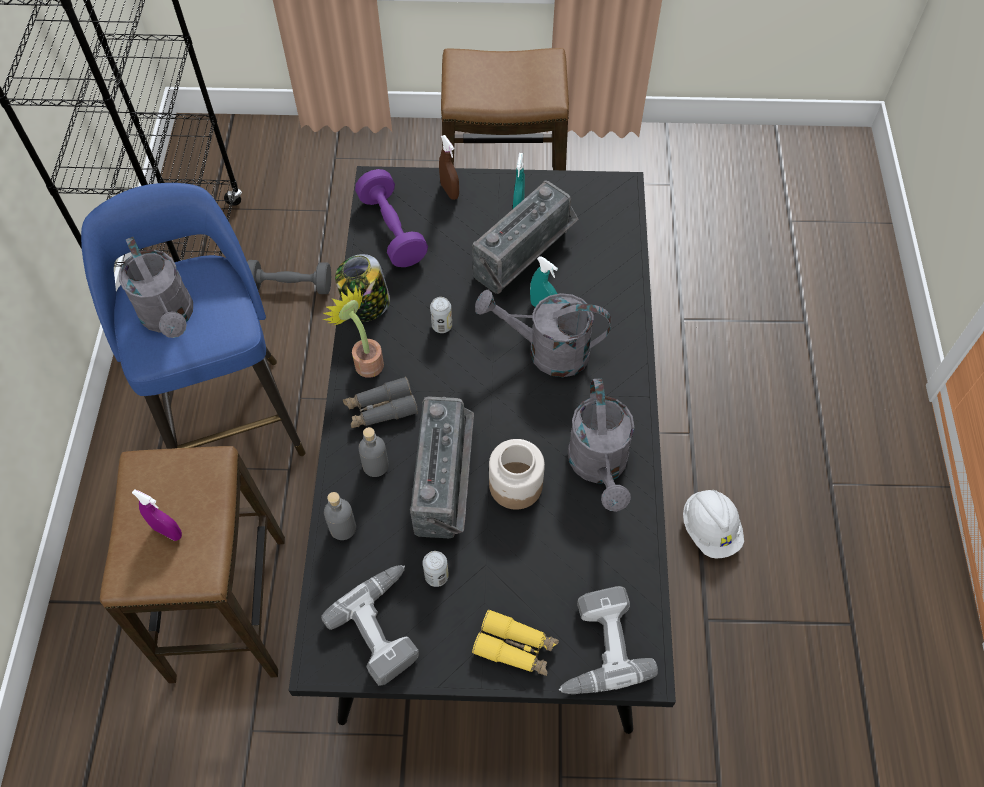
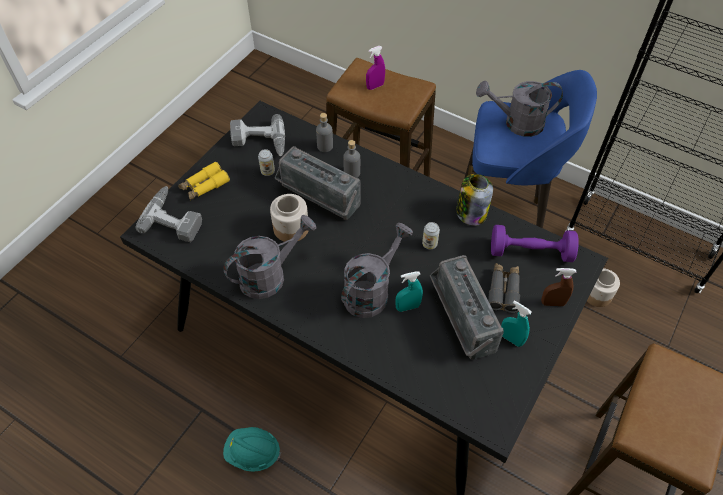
camera: 120 degrees right, 5 degrees down
(290, 286) = (597, 295): grey dumbbell -> jar
(365, 361) = (427, 195): potted plant -> none
(380, 409) = (387, 189): grey binoculars -> grey binoculars (503, 290)
(600, 467) = (270, 275): grey watering can -> grey watering can turned 120 degrees clockwise
(710, 529) = (253, 453): white hard hat -> turquoise hard hat

